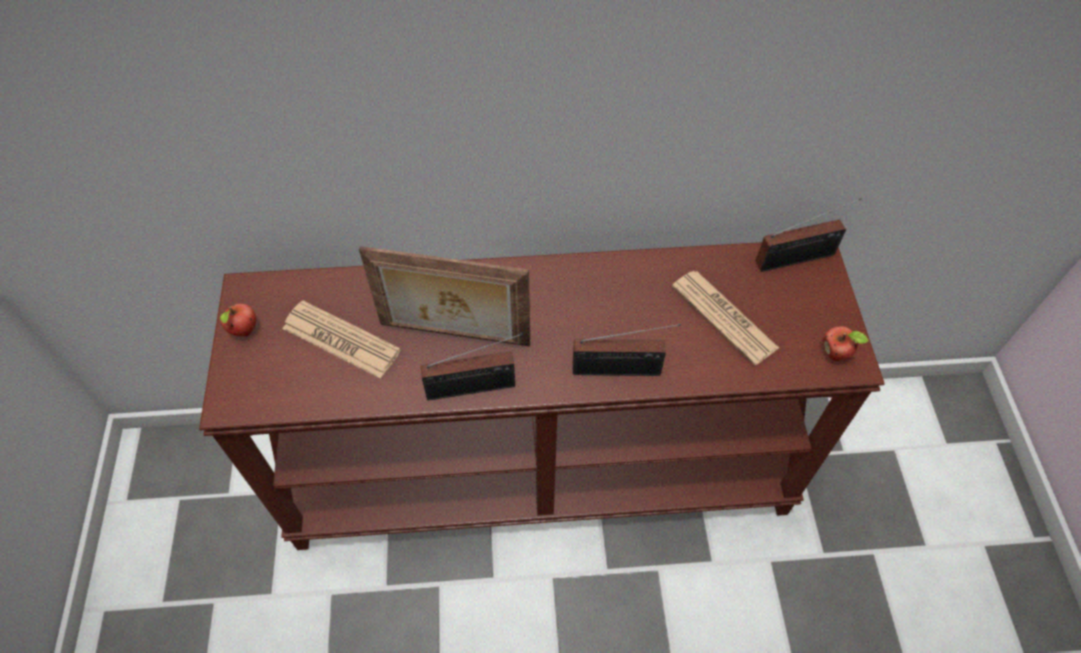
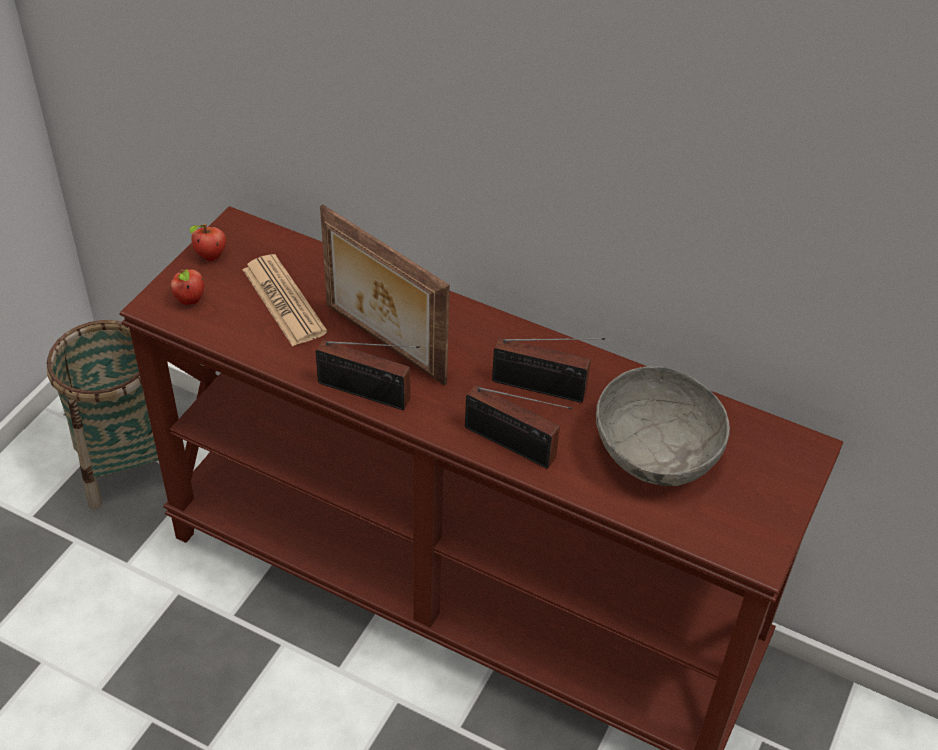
camera: 30 degrees right, 10 degrees down
(213, 512) = (127, 464): none -> basket
(724, 317) = (656, 452): newspaper -> grey bowl
(799, 258) = (784, 440): radio -> radio (544, 389)
(836, 354) = (747, 540): apple -> apple (191, 301)

